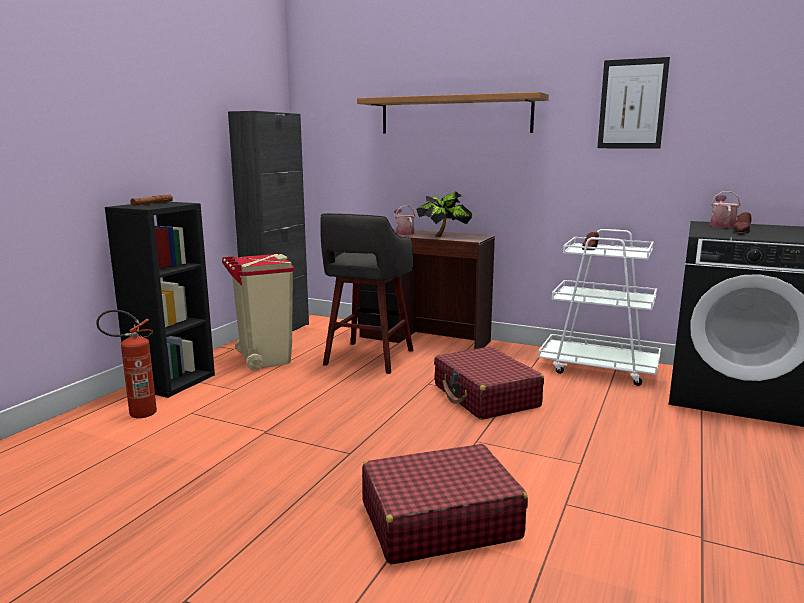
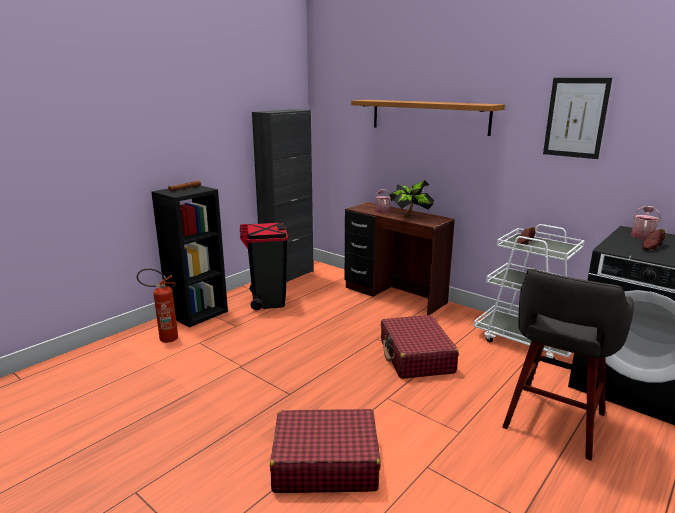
camera: 15 degrees right, 5 degrees up
(264, 359) = (267, 300): beige trash can -> black trash can
(368, 358) = (342, 309): grey stool -> grey stool (553, 422)

